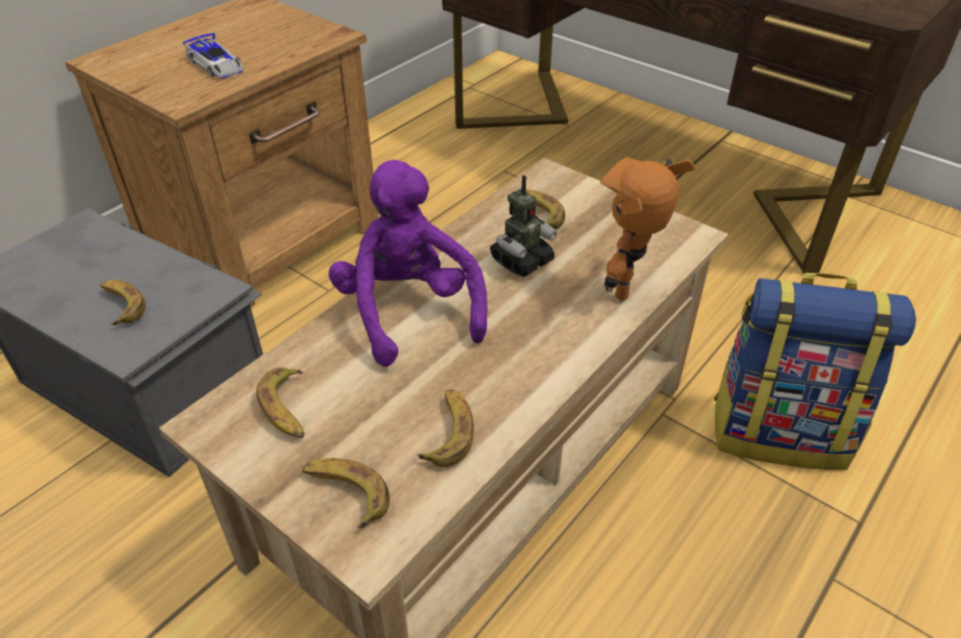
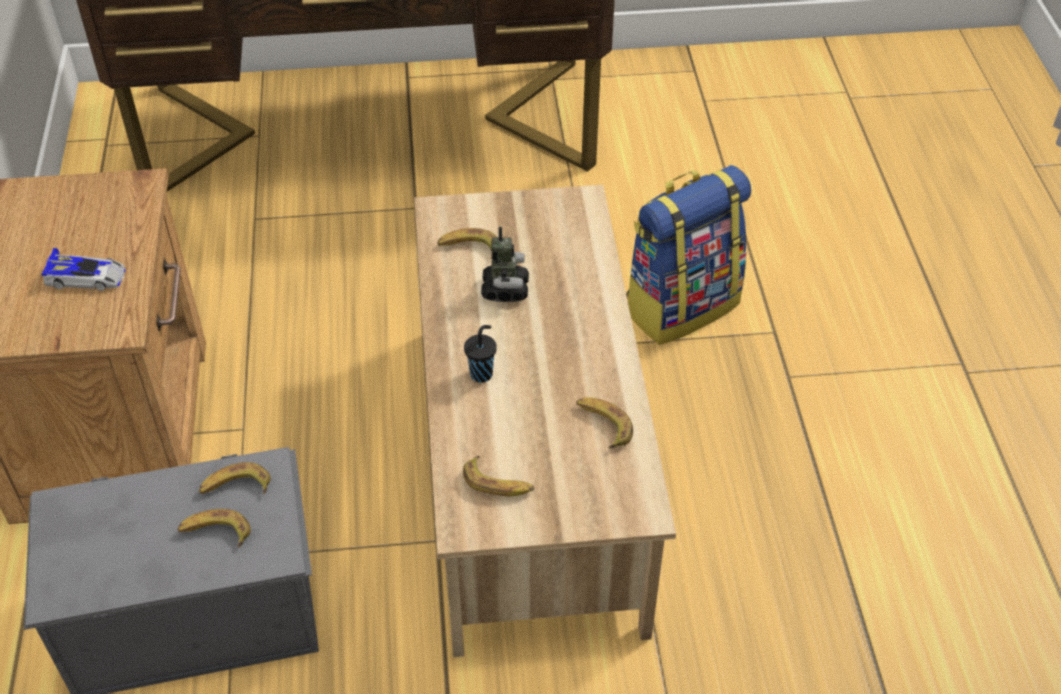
camera: 45 degrees left, 5 degrees up
(346, 493) = (595, 497): banana -> banana (235, 487)
(408, 311) = (482, 373): purple plush toy -> black cup
(631, 289) = (593, 264): toy robot -> none

